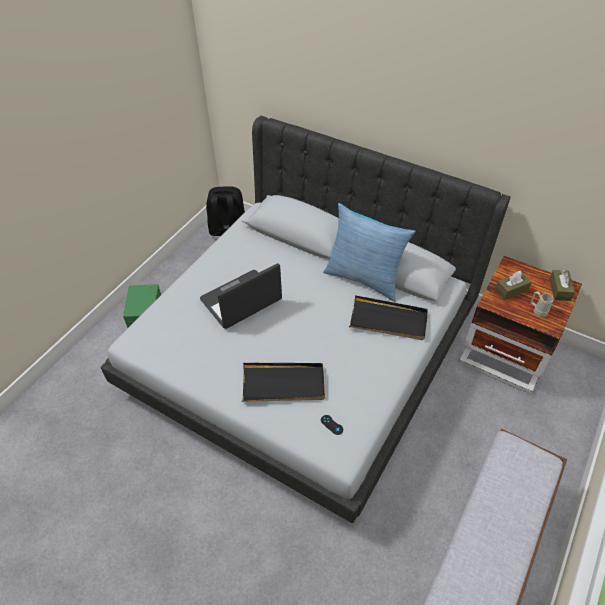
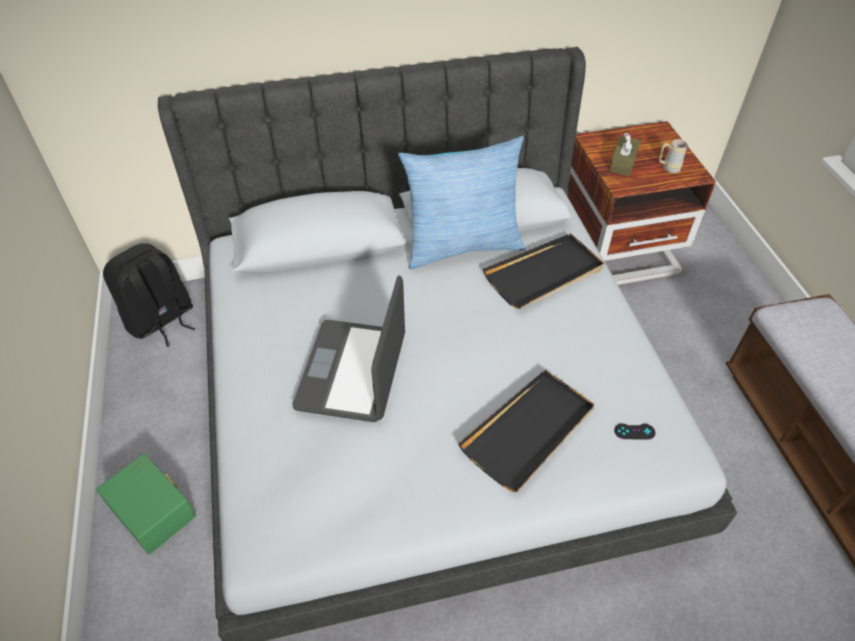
camera: 45 degrees left, 0 degrees up
(559, 289) = (658, 137): brown tissue box -> none

